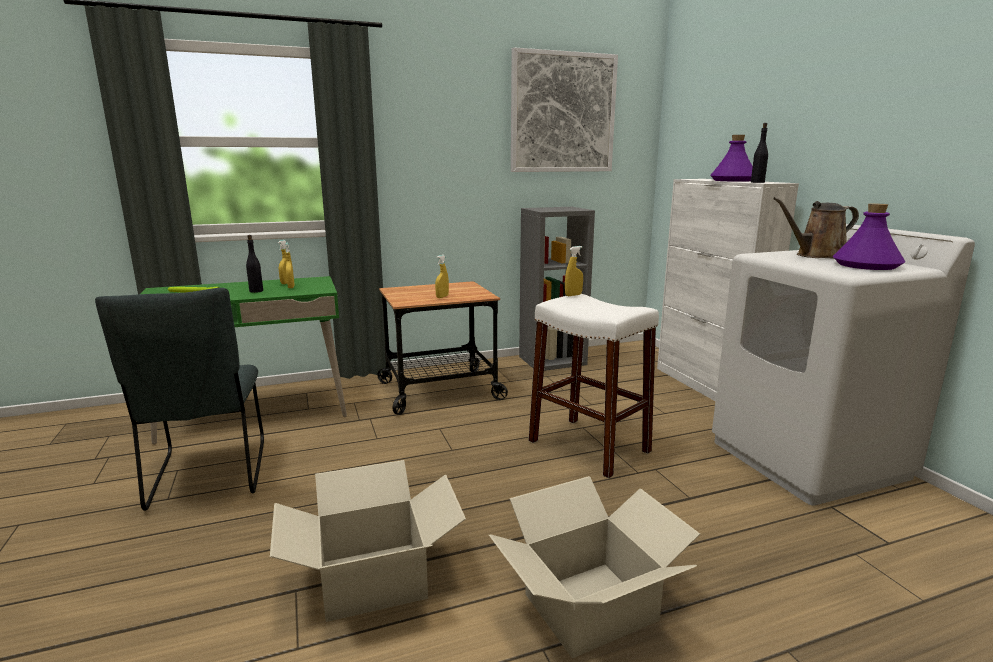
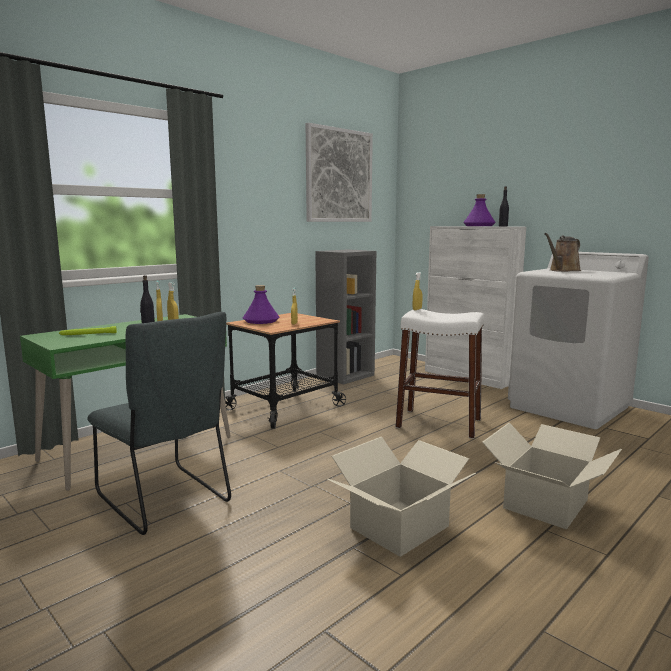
camera: 25 degrees left, 5 degrees down
(866, 265) = (600, 273): purple bottle -> purple bottle (260, 321)

